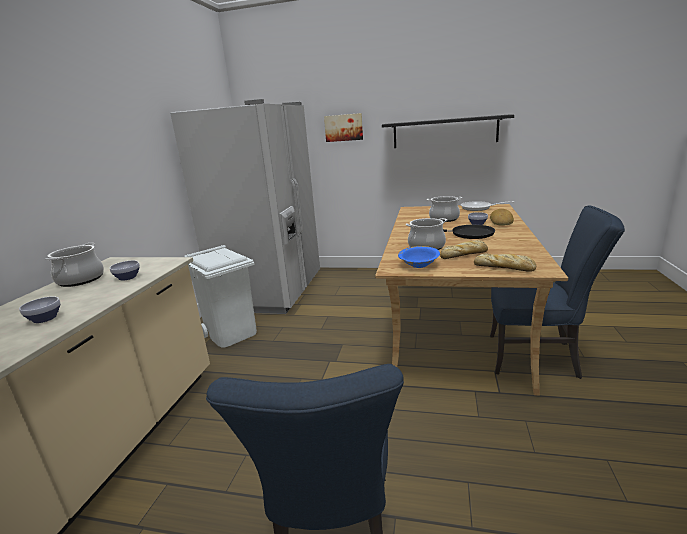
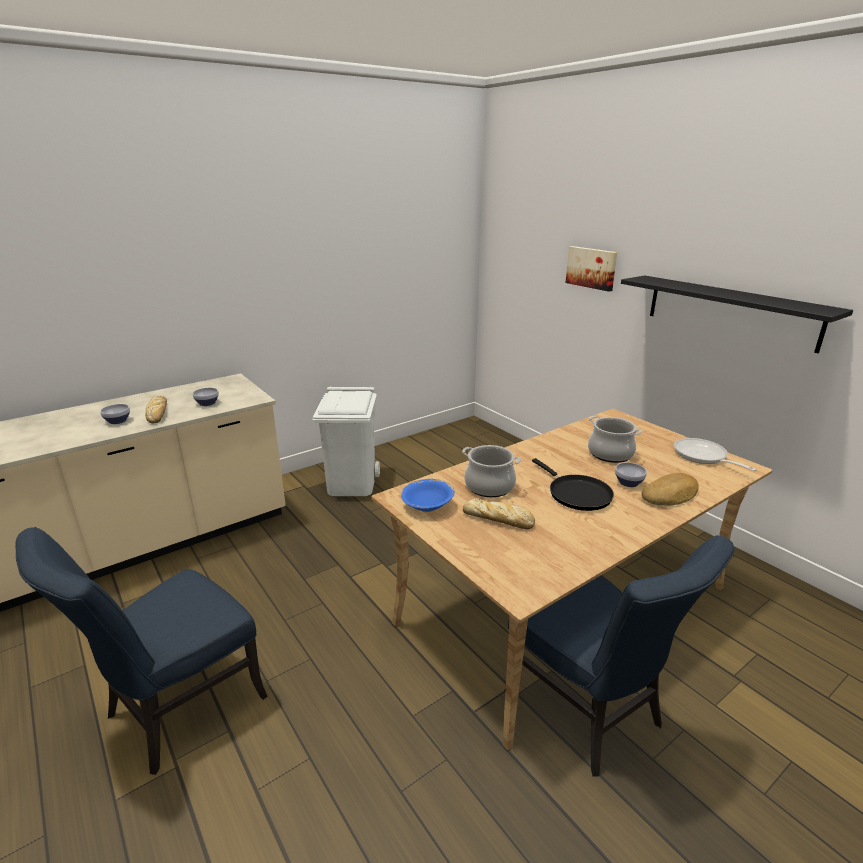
camera: 40 degrees right, 5 degrees up
(80, 279) = (188, 391): cooking pot -> none
(272, 291) = (445, 452): white fridge -> none
(505, 267) = (491, 562): bread -> bread (157, 413)

